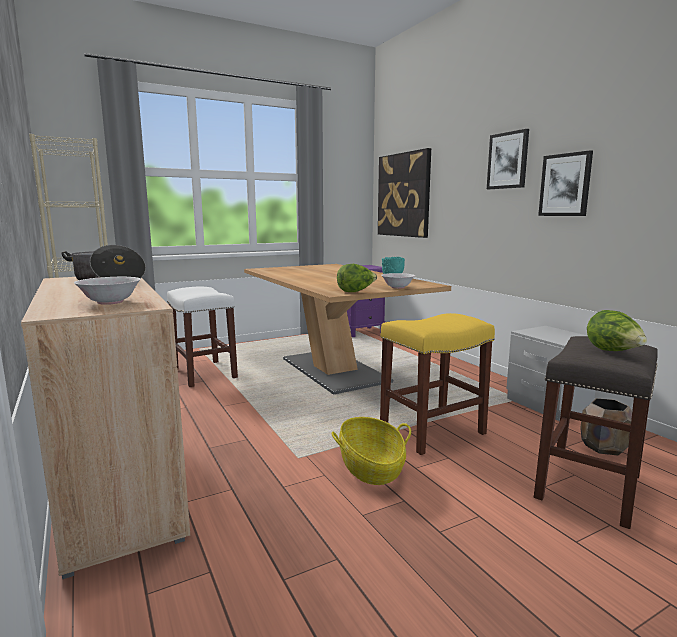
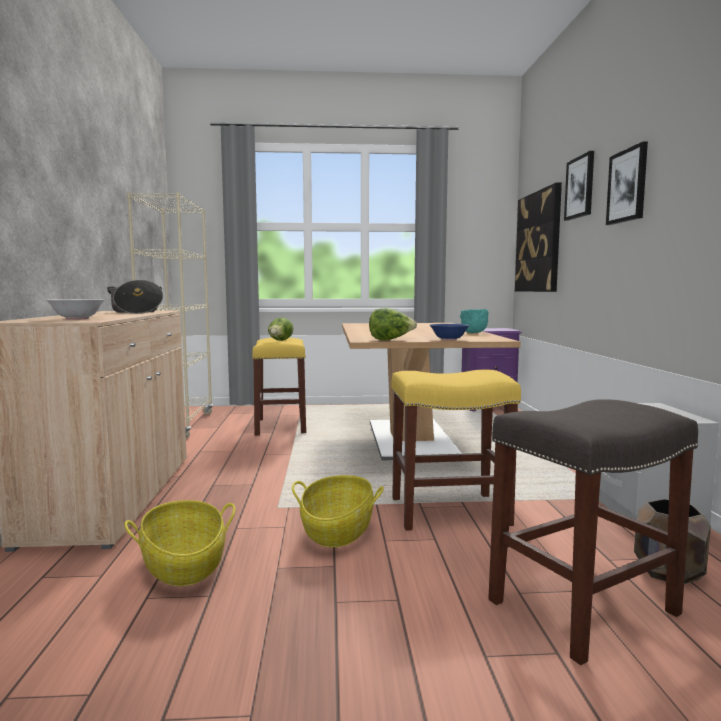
camera: 25 degrees right, 5 degrees down
(203, 373) = (280, 426): white stool -> yellow stool
(279, 536) = (184, 565): none -> basket
(397, 287) = (449, 339): white bowl -> blue bowl
(565, 185) = (682, 209): picture -> picture (580, 187)
(613, 352) = (599, 415): lettuce -> lettuce (280, 341)

